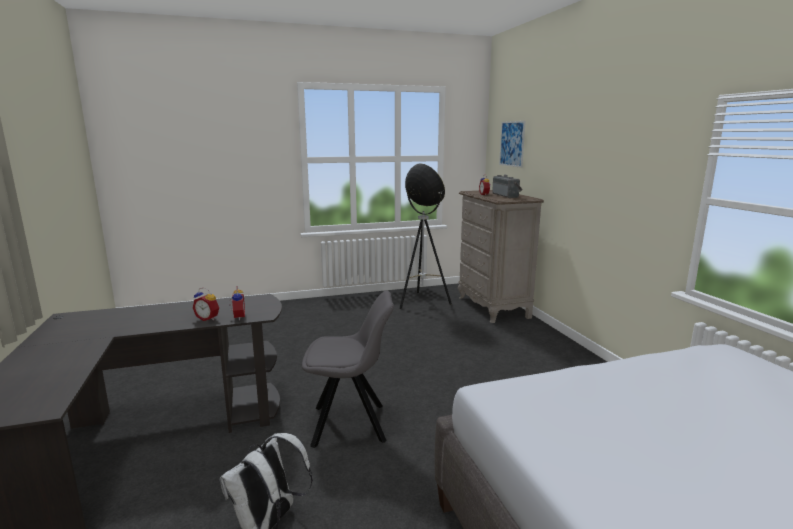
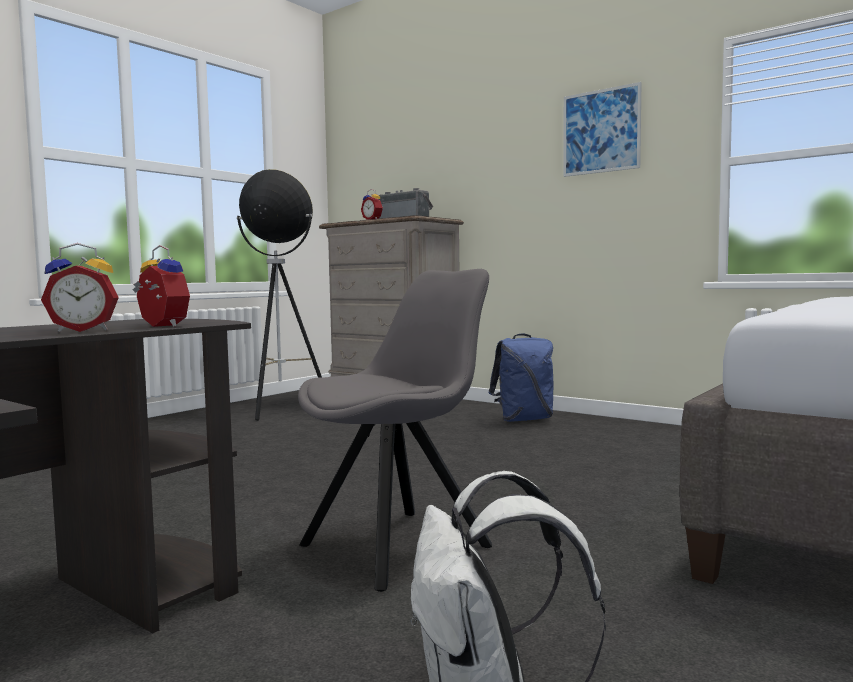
camera: 35 degrees left, 10 degrees down
(512, 144) = (383, 158): picture -> picture (601, 131)
(544, 348) = (523, 419): none -> blue backpack

